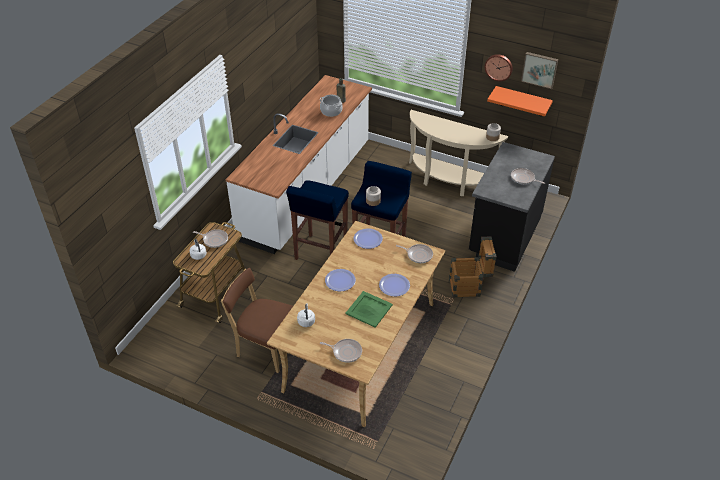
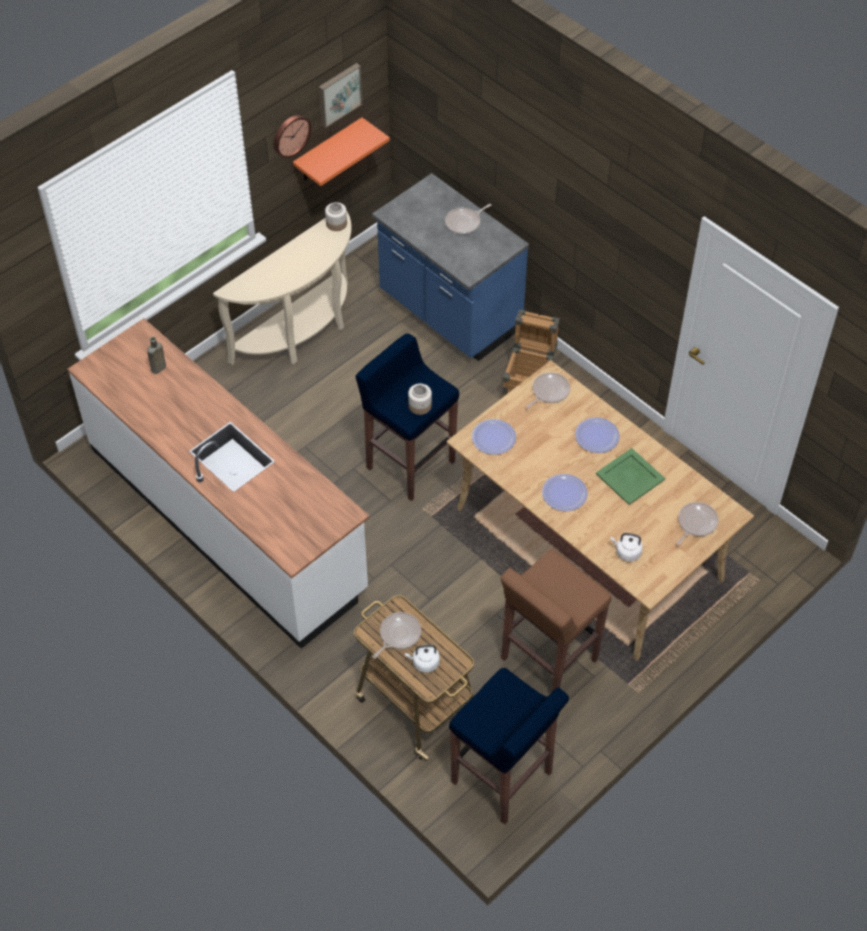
camera: 70 degrees left, 10 degrees up
(265, 347) = (547, 660): brown chair -> brown stool
(320, 252) = (383, 540): blue stool -> blue stool (502, 779)
(331, 111) = (181, 389): cooking pot -> none
(503, 236) = (449, 313): black counter -> blue counter

